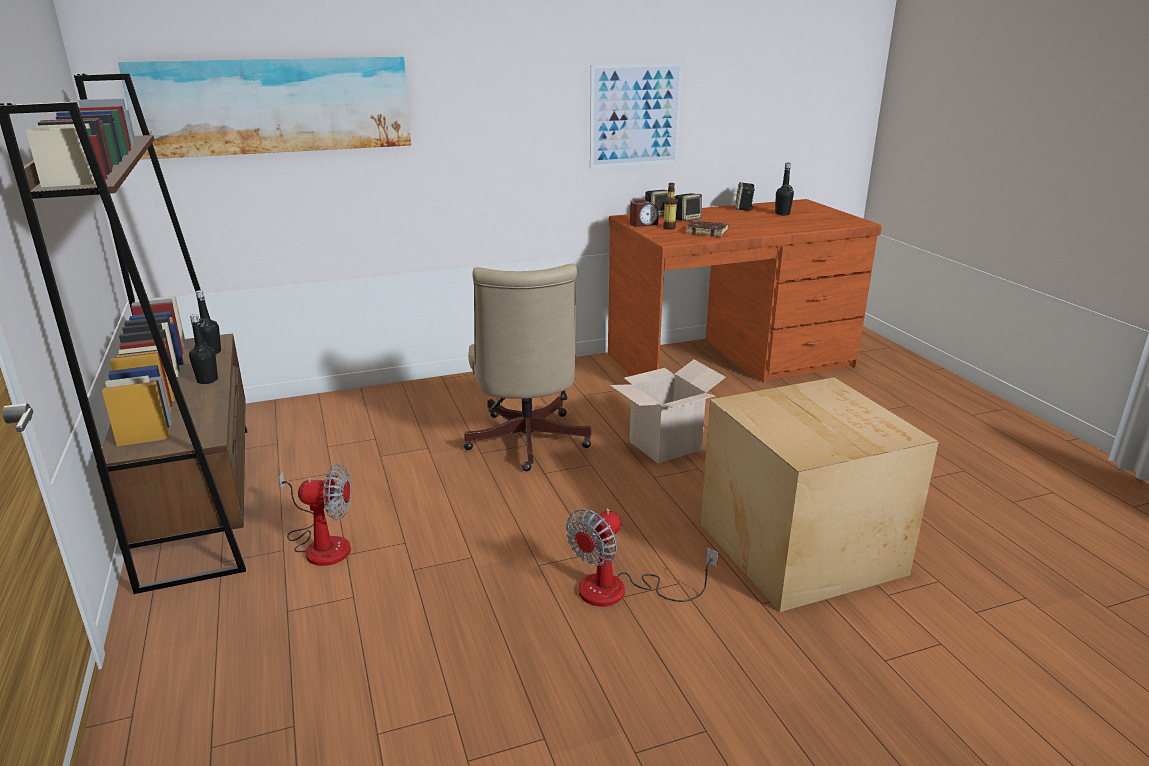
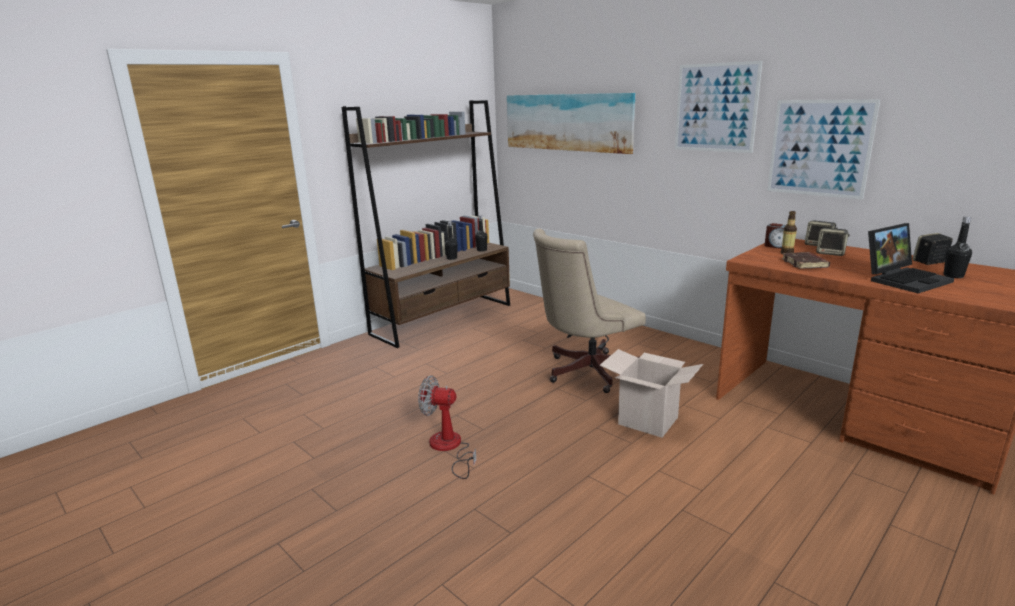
camera: 65 degrees right, 5 degrees down
(321, 544) = (430, 355): fan -> none
(520, 75) = (716, 108): none -> picture
(778, 224) = (904, 279): none -> laptop
(800, 546) = (564, 515): cardboard box -> none

